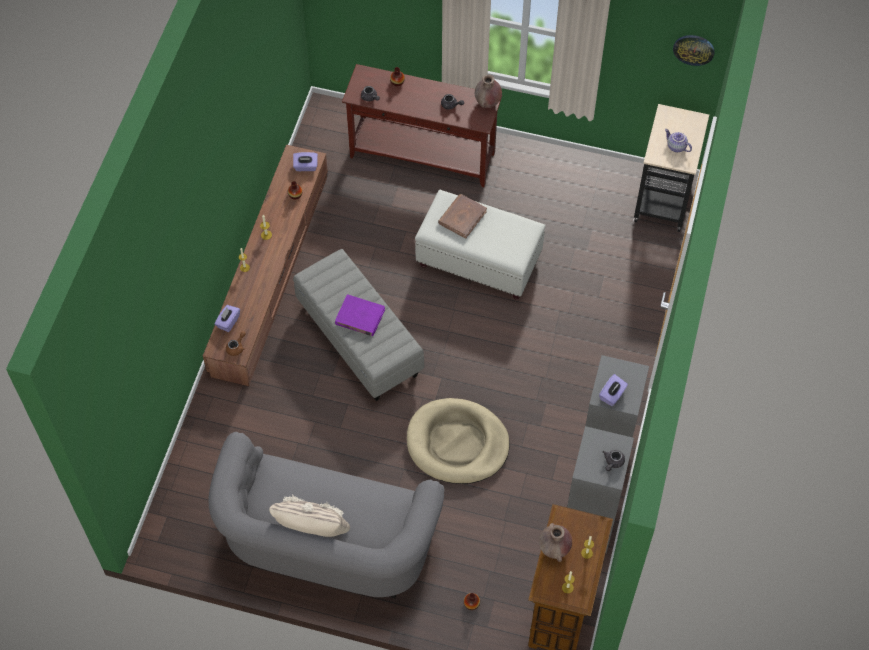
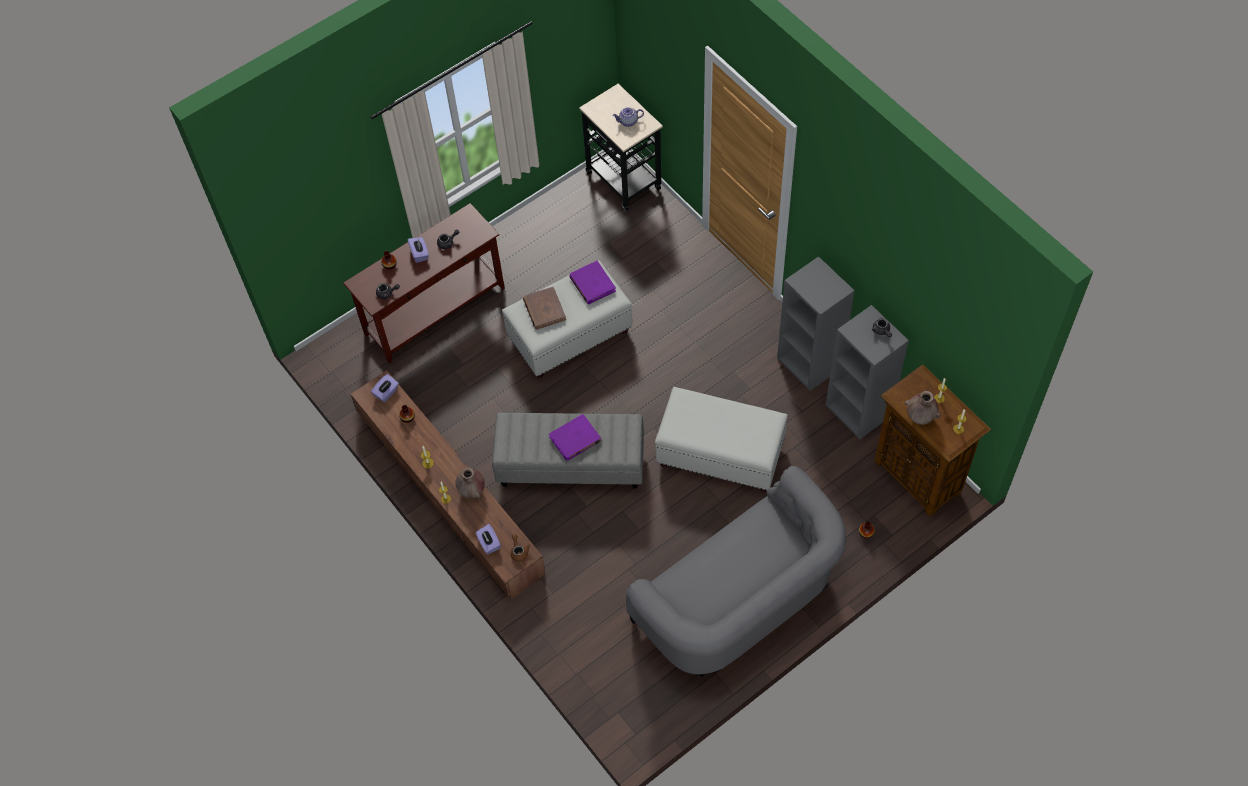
camera: 50 degrees left, 0 degrees up
(313, 530) = (746, 591): beige pillow -> none
(457, 443) = (721, 455): beige dog bed -> white ottoman
(487, 103) = (469, 217): brown vase -> brown vase (472, 491)
(515, 234) = (592, 284): none -> purple book
(612, 395) = (825, 295): purple tissue box -> purple tissue box (419, 254)
(694, 49) = (589, 37): wall clock -> none

